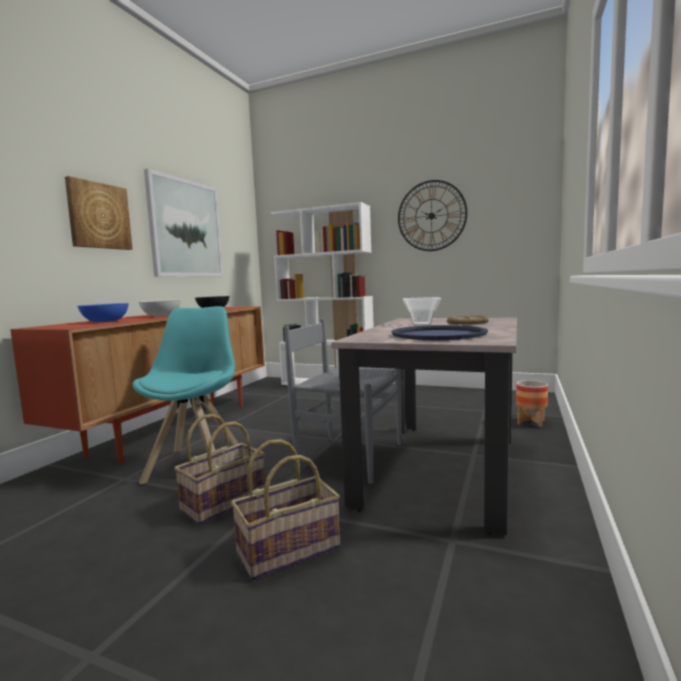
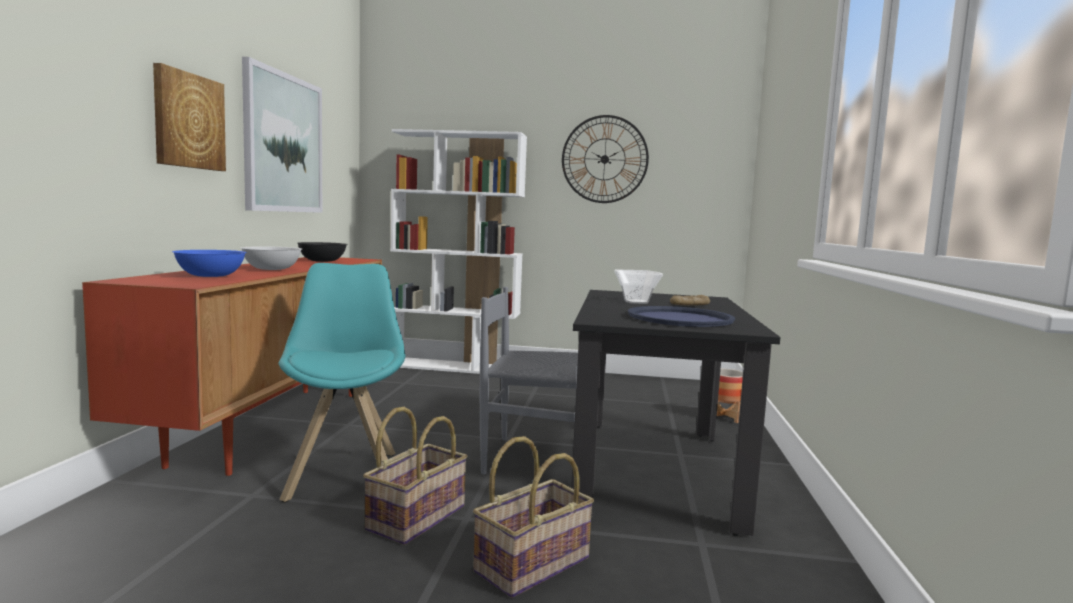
camera: 15 degrees left, 0 degrees up
(441, 468) = (653, 470): beige dining table -> black dining table

